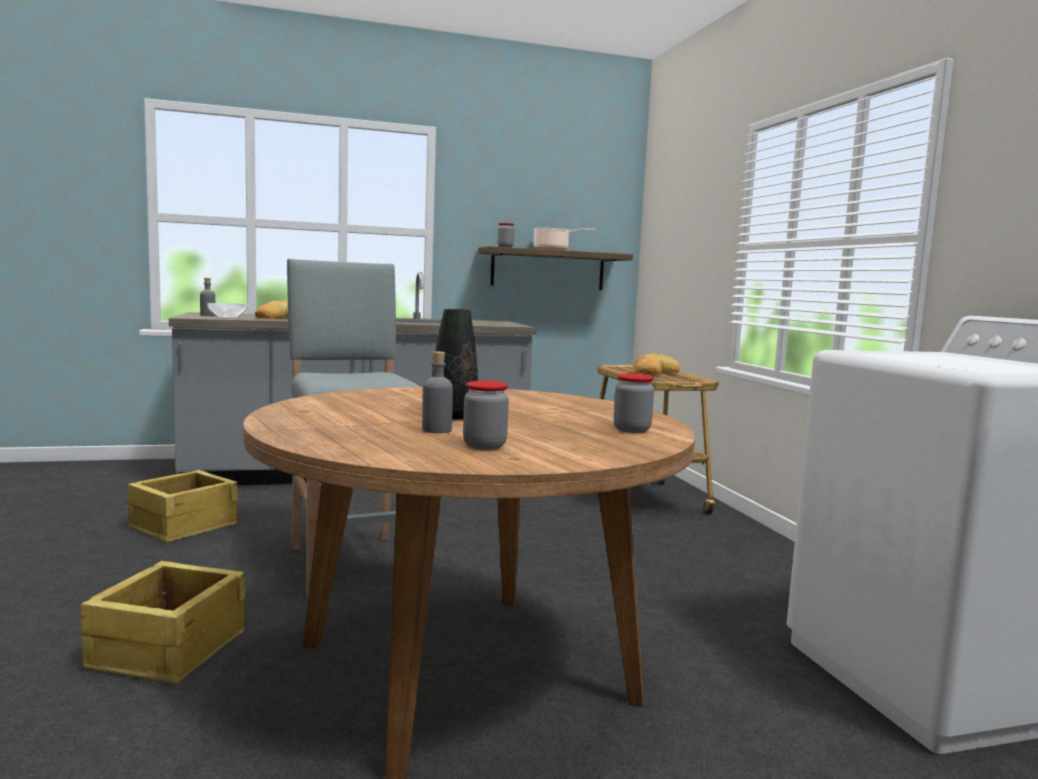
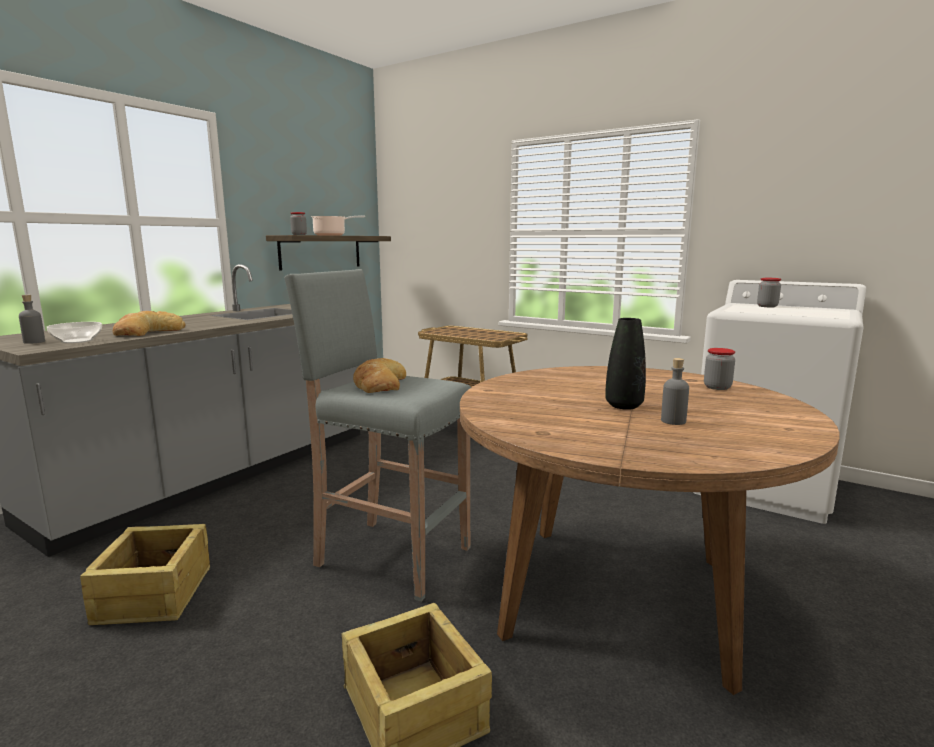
camera: 40 degrees left, 5 degrees up
(484, 446) = (743, 425): jar -> jar (767, 306)
(653, 372) = (470, 332): bread -> bread (379, 384)

